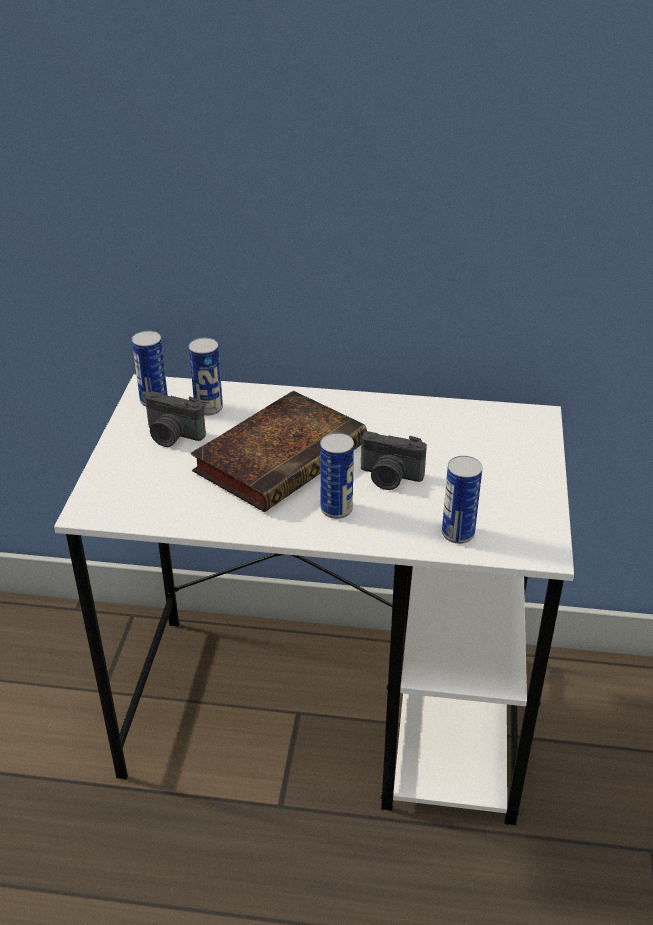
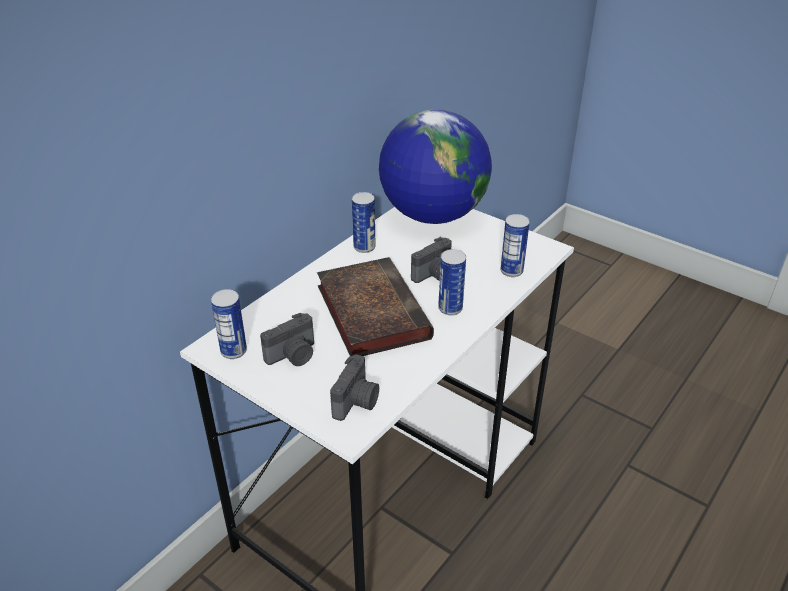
camera: 60 degrees left, 0 degrees up
(132, 499) = (357, 402): none -> camera
(208, 408) = (275, 326): can -> can (364, 247)
(511, 434) = (432, 215): none -> globe

